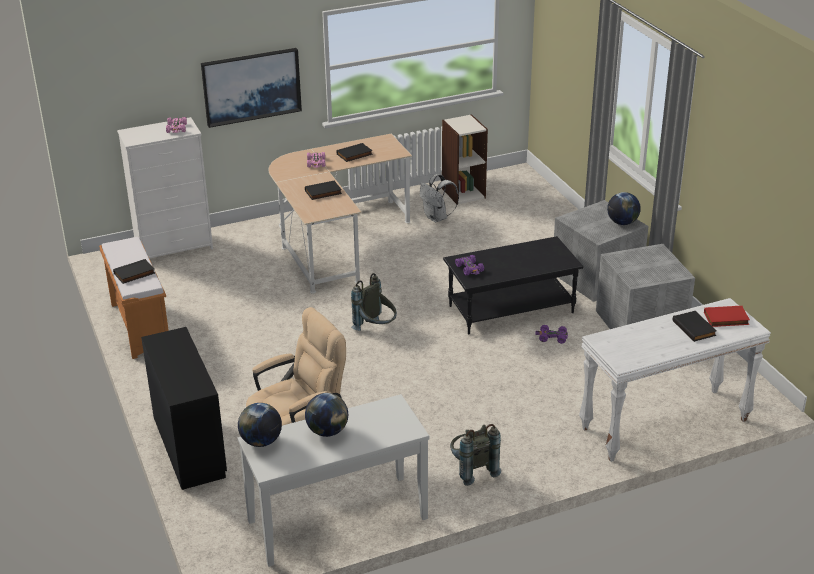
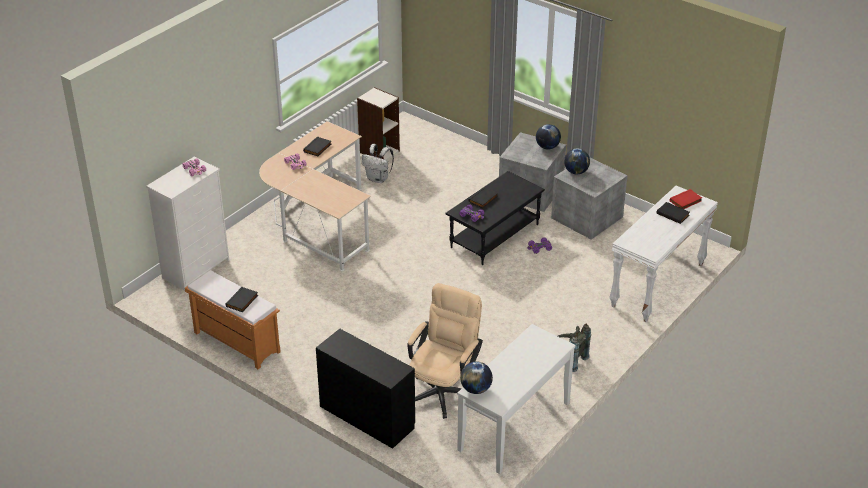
camera: 30 degrees left, 5 degrees up
(251, 86) = (230, 116): picture -> none
(323, 192) = (326, 188): black book -> black book (483, 199)
(327, 431) = (511, 366): globe -> globe (576, 172)
(376, 329) = (415, 283): grey backpack -> none

